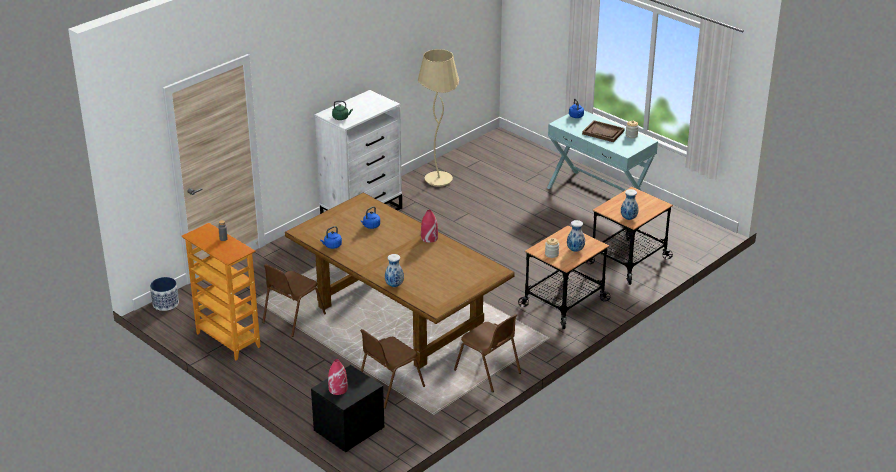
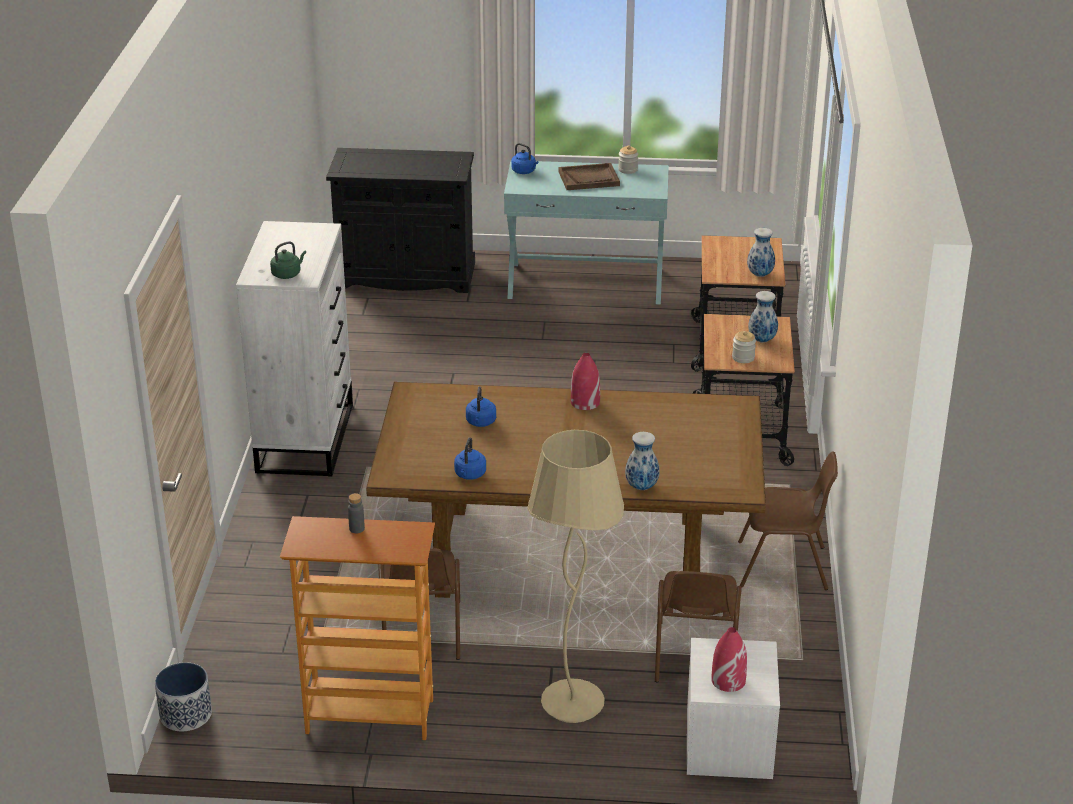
camera: 40 degrees left, 0 degrees up
(349, 429) = (728, 745): black nightstand -> white nightstand
(438, 180) = (349, 346): beige floor lamp -> beige floor lamp (572, 704)
(513, 156) = (405, 275): none -> black cabinet

